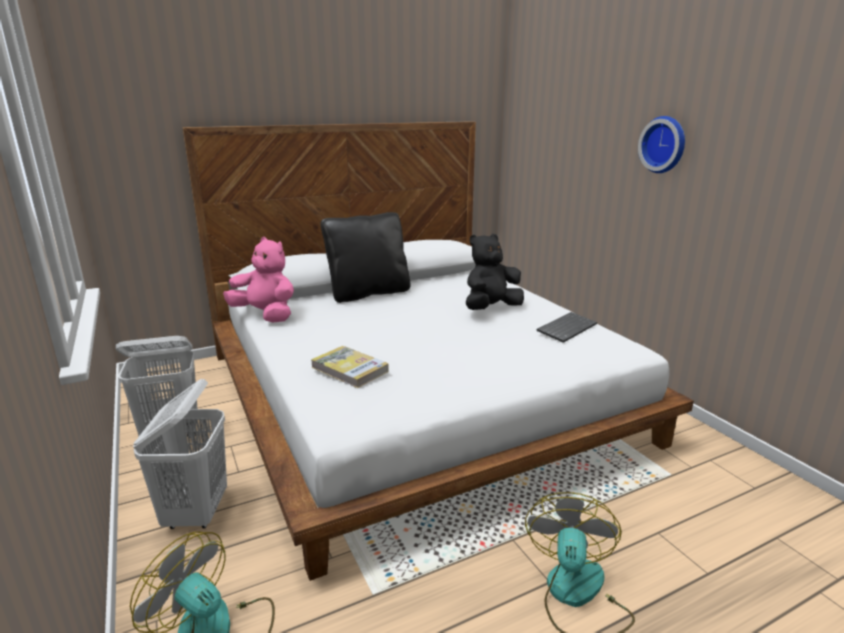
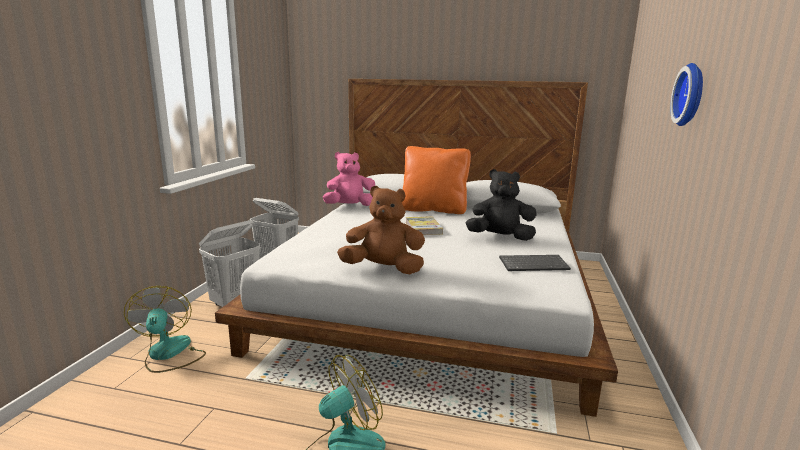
camera: 40 degrees right, 5 degrees down
(266, 315) = (350, 206): pink plush toy -> pink plush toy turned 90 degrees counterclockwise
(349, 369) = (329, 239): book -> book (423, 228)
(368, 293) = (434, 210): black pillow -> orange pillow
(470, 383) = (383, 269): none -> brown plush toy

